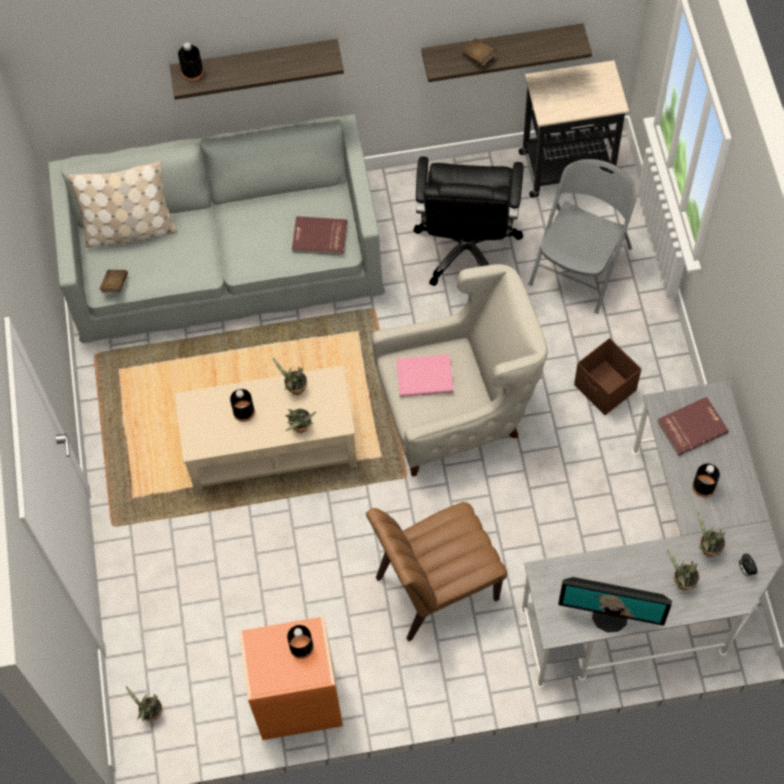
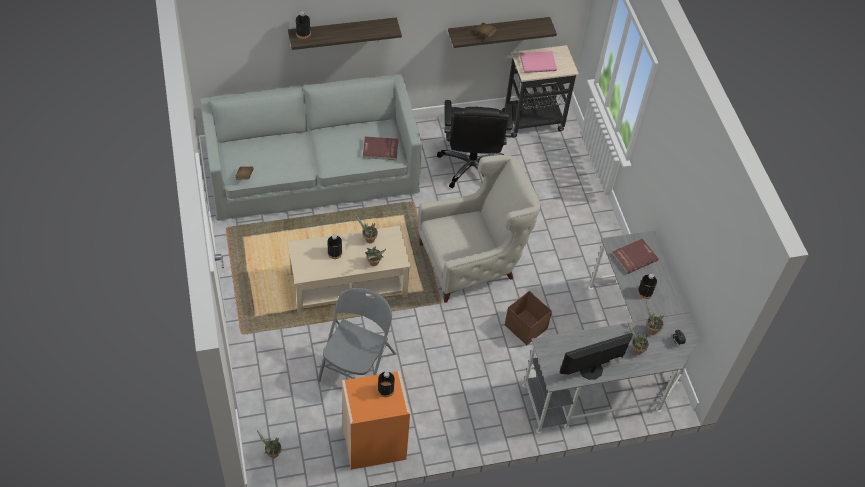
camera: 10 degrees left, 10 degrees down
(130, 230) = (253, 144): beige pillow -> none
(424, 376) = (454, 232): pink book -> pink book (537, 63)
(437, 587) = (465, 371): brown chair -> none
(580, 266) = (546, 178): grey chair -> grey chair (357, 367)
(605, 388) = (568, 250): brown storage box -> brown storage box (526, 327)
(610, 616) = (591, 370): monitor -> monitor turned 150 degrees clockwise

